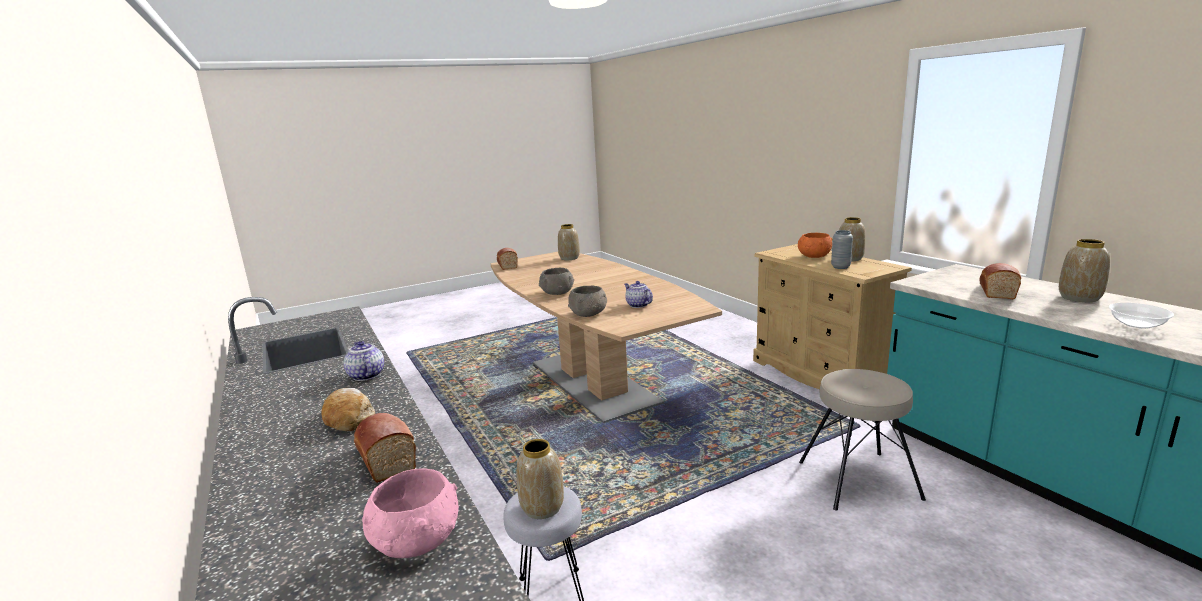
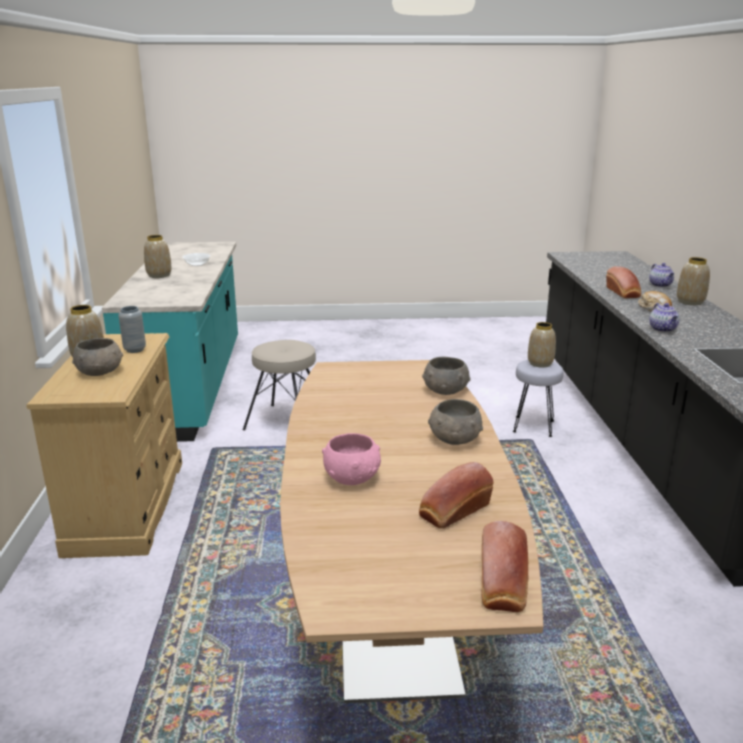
camera: 155 degrees left, 5 degrees up
(415, 542) = (600, 275): pink bowl -> pink bowl (352, 477)
(569, 258) = (342, 564): vase -> vase (690, 302)
(637, 305) = (381, 389): teapot -> teapot (660, 285)
(813, 256) = (100, 372): orange bowl -> grey bowl
(996, 291) = (175, 286): bread -> bread (453, 511)

